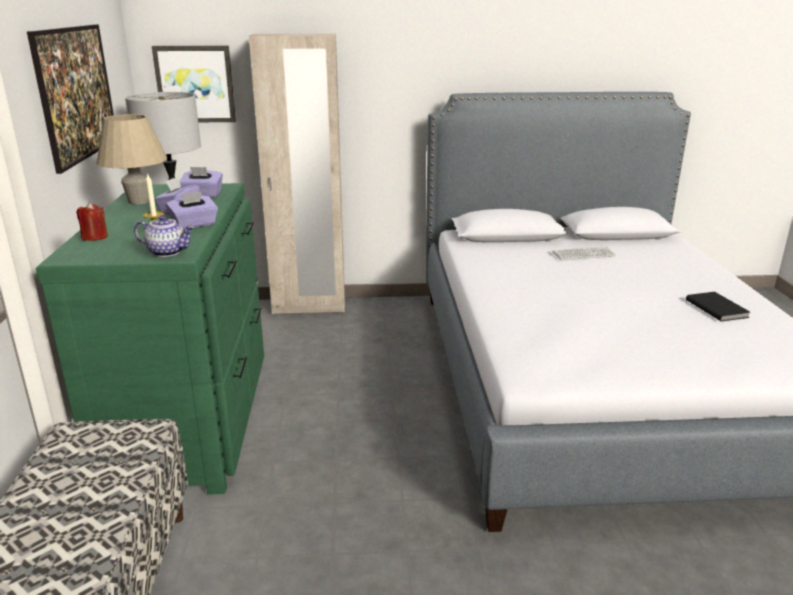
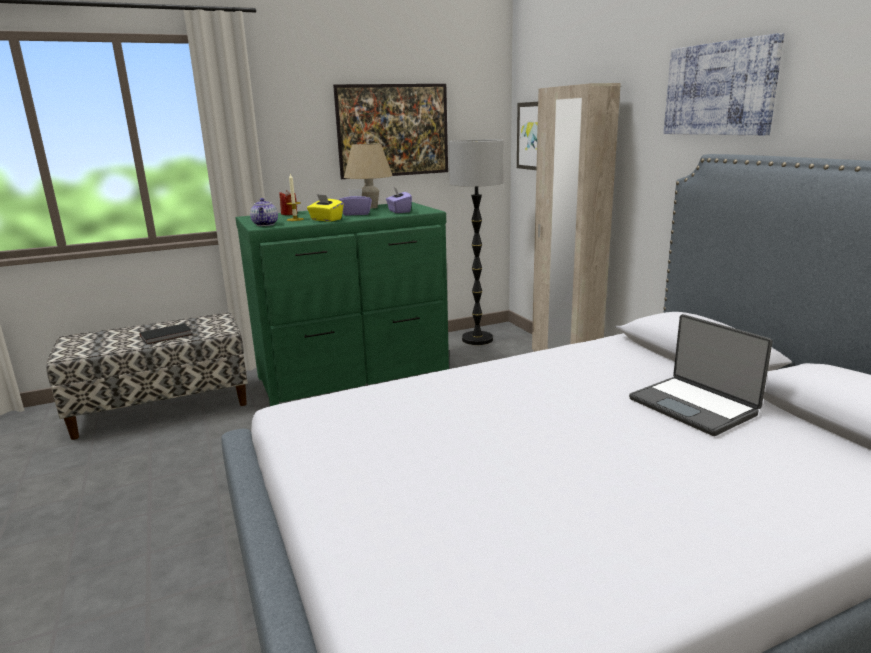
camera: 70 degrees right, 5 degrees down
(194, 225) = (326, 220): purple tissue box -> yellow tissue box
(441, 44) = (719, 89): none -> picture
(583, 254) = (694, 406): keyboard -> laptop
(717, 308) = (594, 533): black book -> black book (167, 336)

